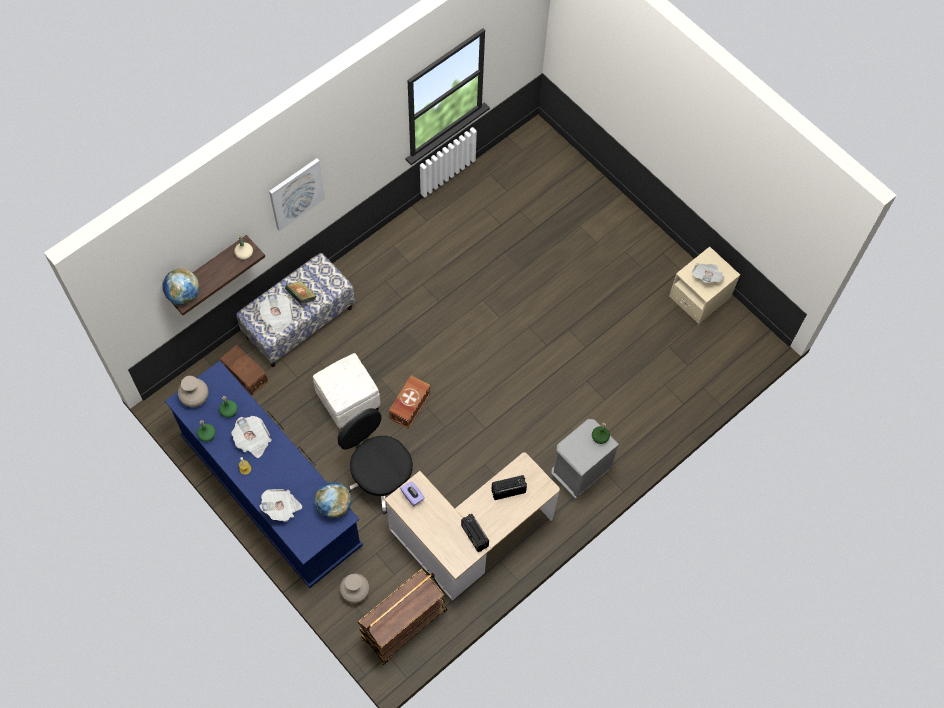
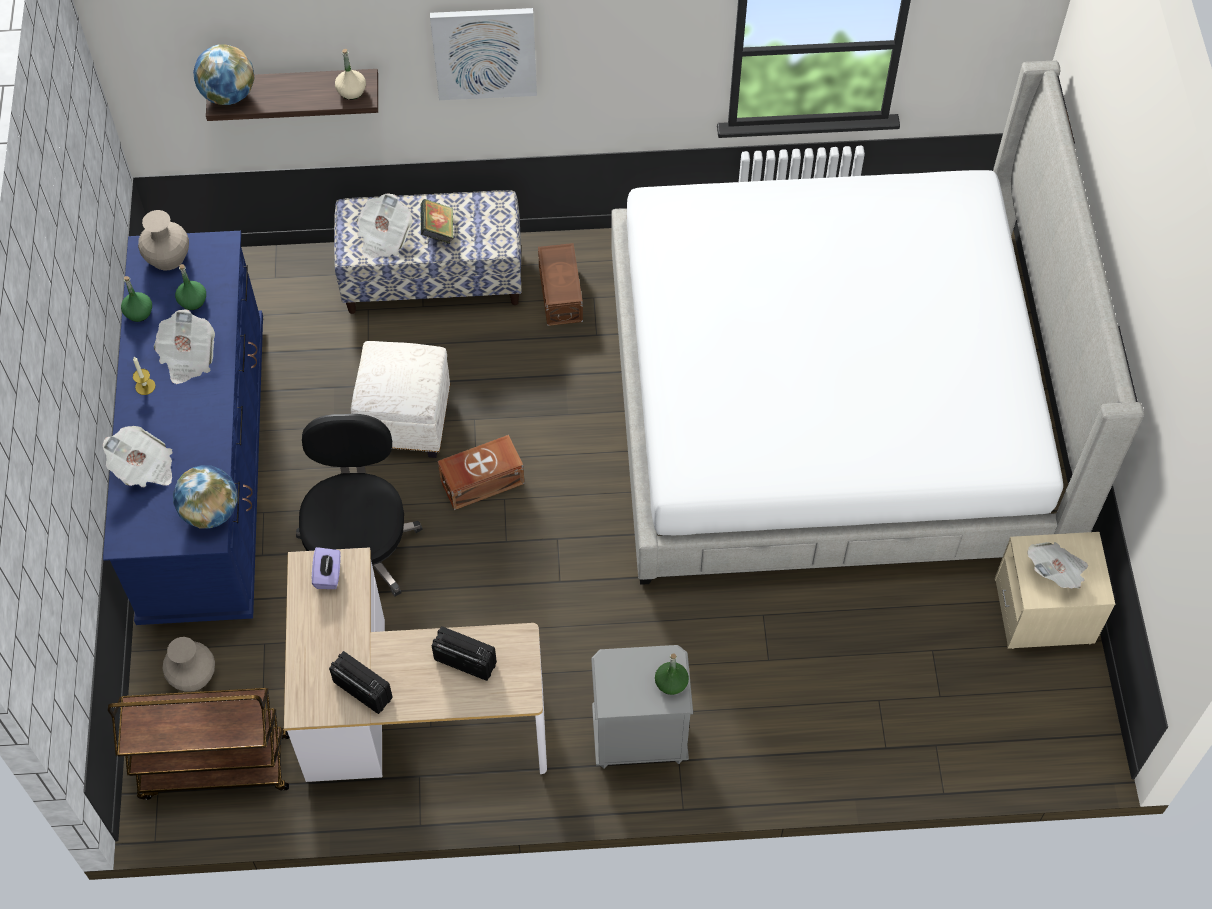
camera: 40 degrees right, 5 degrees down
(245, 373) = (308, 299): brown storage box -> brown storage box (561, 293)
(474, 536) = (362, 690): radio -> radio turned 120 degrees clockwise
(536, 260) = (833, 402): none -> bed

